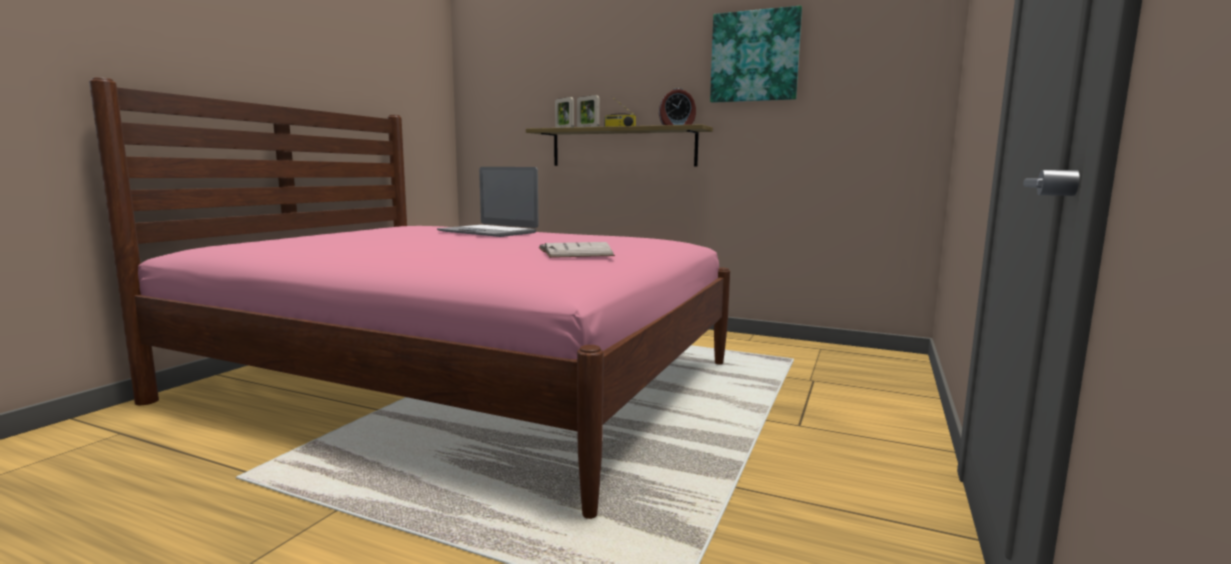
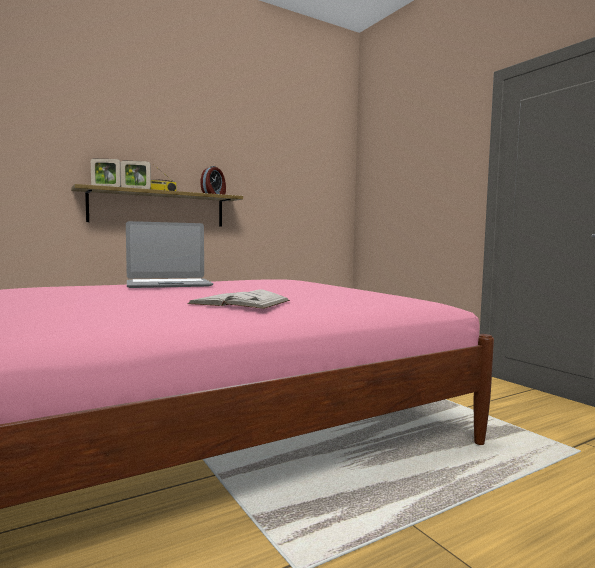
camera: 55 degrees left, 5 degrees down
(574, 252) = (332, 288): white book -> white book (240, 302)
(755, 56) = (257, 152): picture -> none

